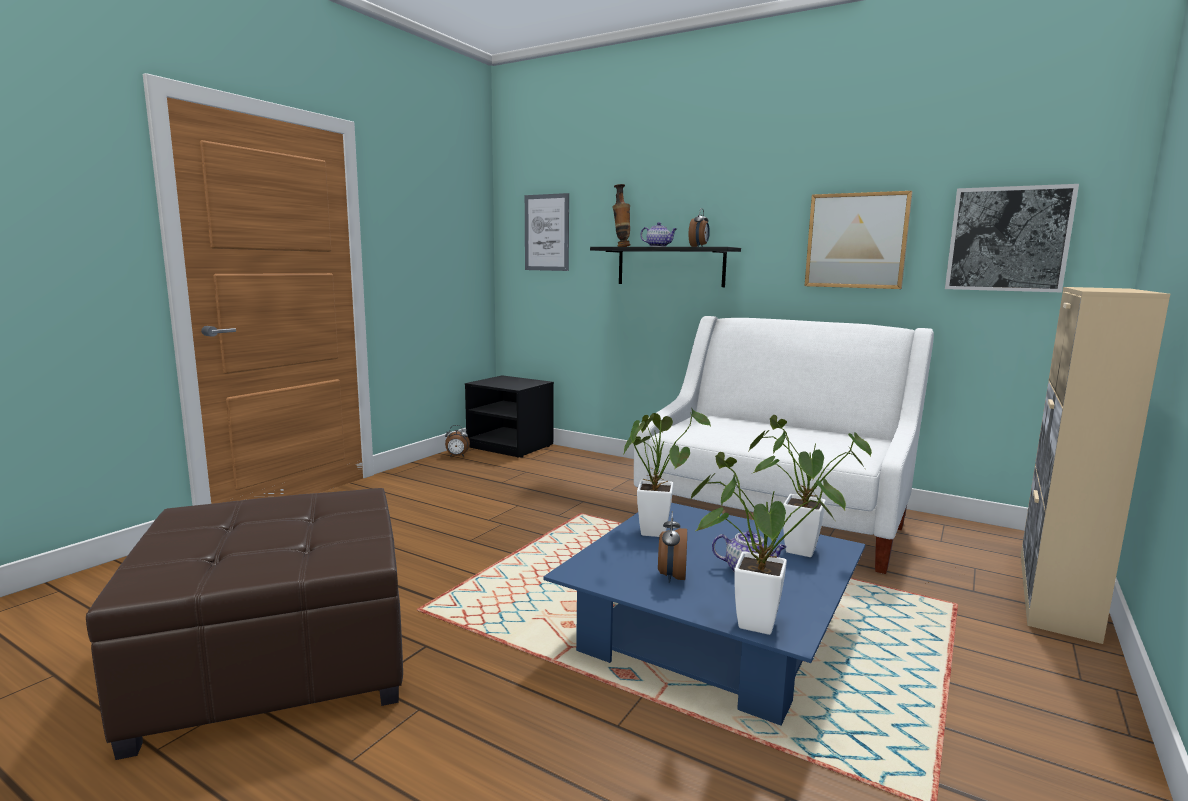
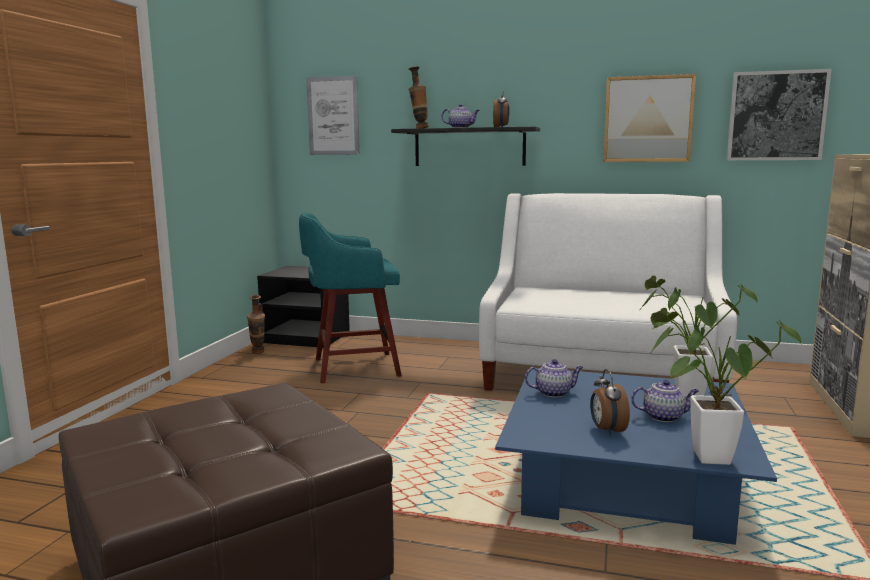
camera: 15 degrees left, 0 degrees up
(457, 456) = (258, 353): alarm clock -> vase
(530, 479) = (353, 367): none -> turquoise stool
(655, 529) = (554, 393): potted plant -> teapot

